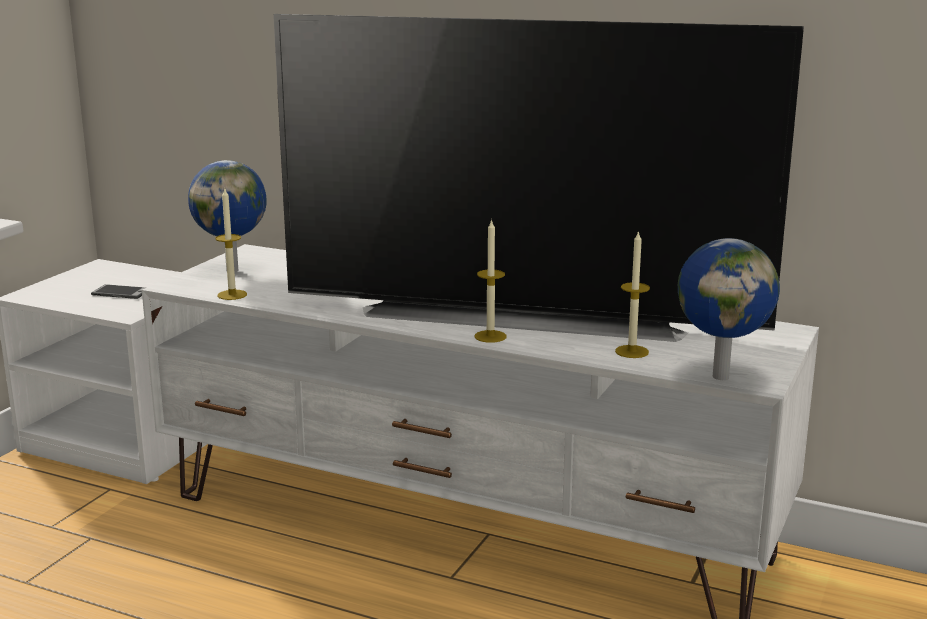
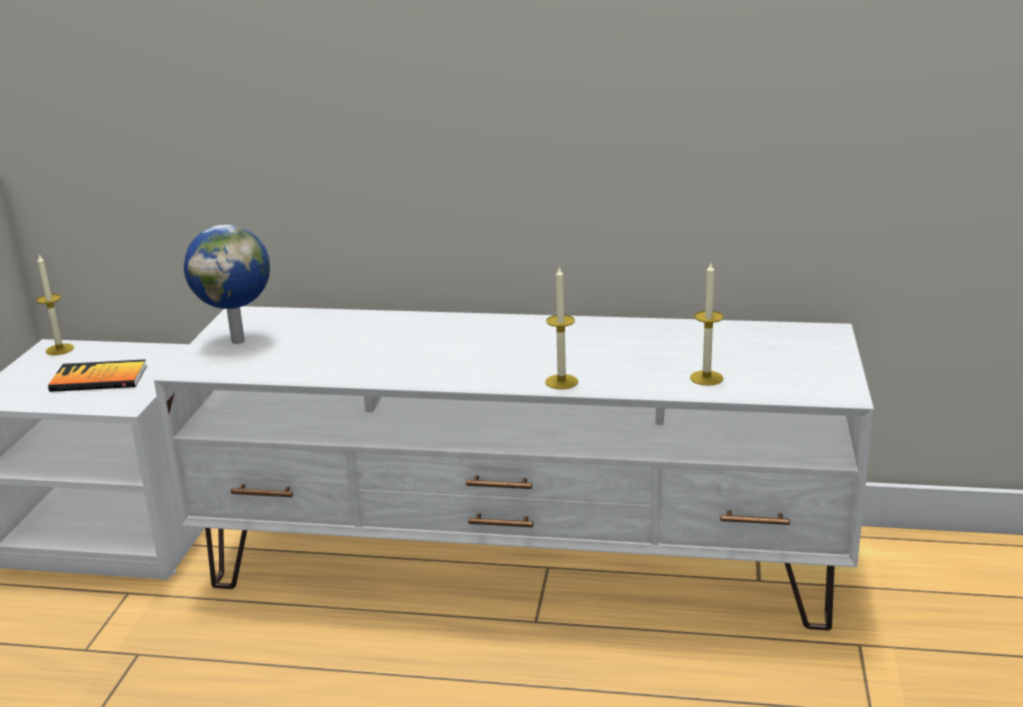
camera: 15 degrees left, 5 degrees up
(121, 293) = (99, 379): phone -> book
(232, 295) = (260, 372): candle -> candle (60, 349)
(524, 314) = (576, 350): television -> none
(721, 376) = (804, 392): globe -> none

